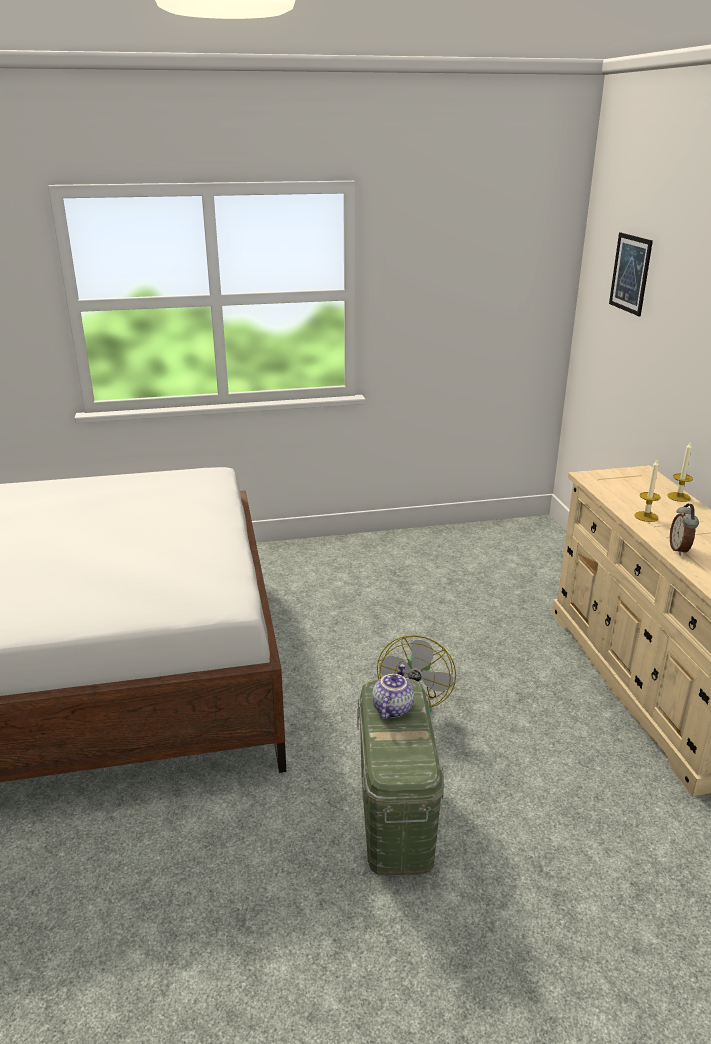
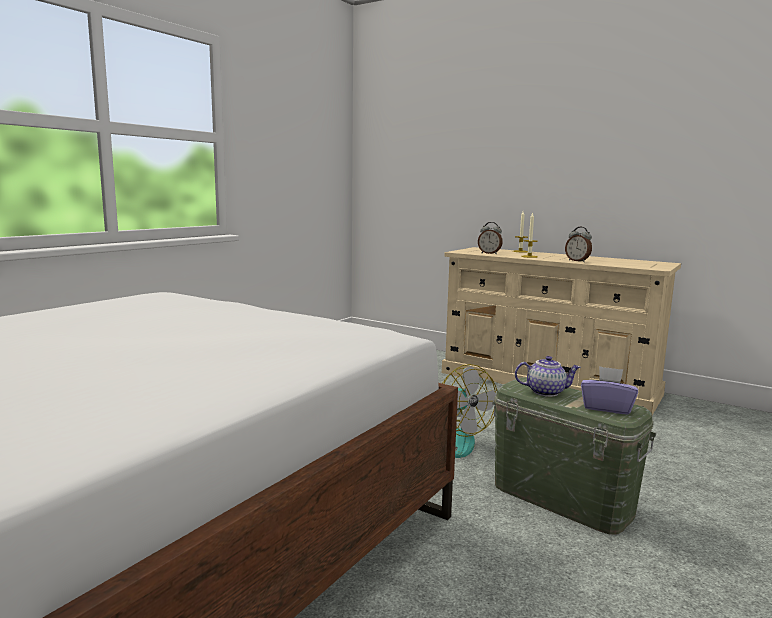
camera: 45 degrees left, 15 degrees down
(391, 708) = (545, 392): teapot -> teapot turned 120 degrees clockwise
(399, 756) = (606, 407): none -> purple tissue box
(614, 492) = (489, 253): none -> alarm clock
(630, 273) = (414, 128): picture -> none

